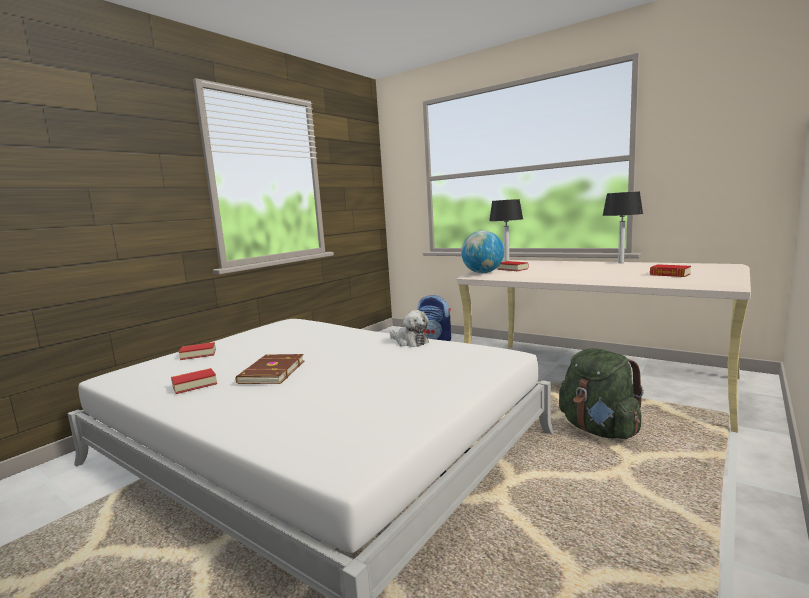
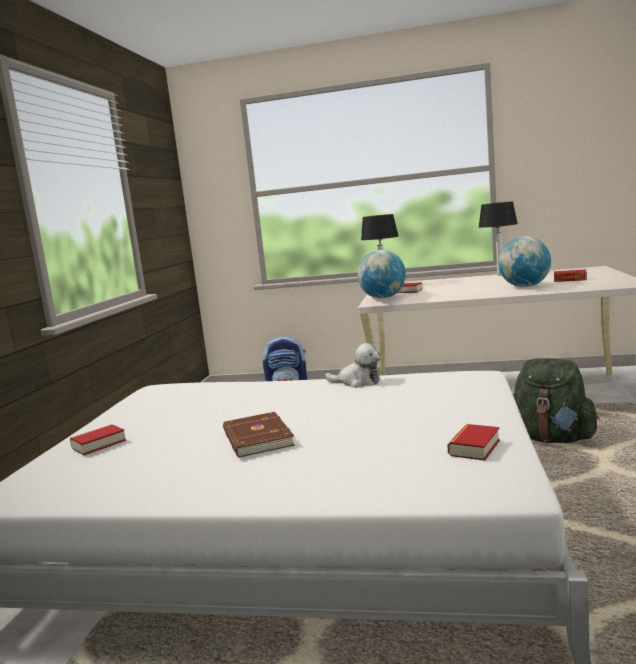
camera: 25 degrees left, 0 degrees up
(194, 385) = (174, 472): book -> book (474, 447)
(612, 277) = (525, 287): none -> globe

